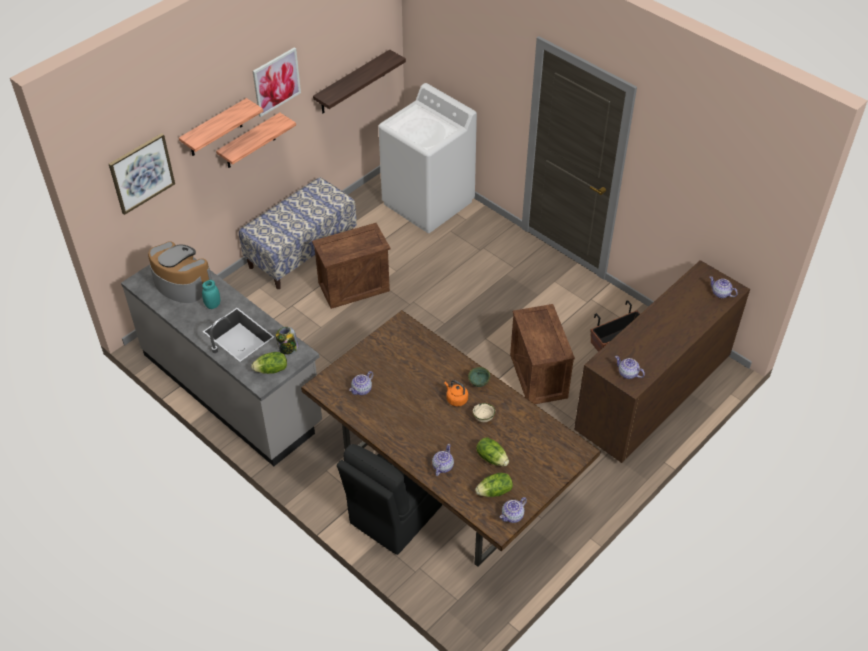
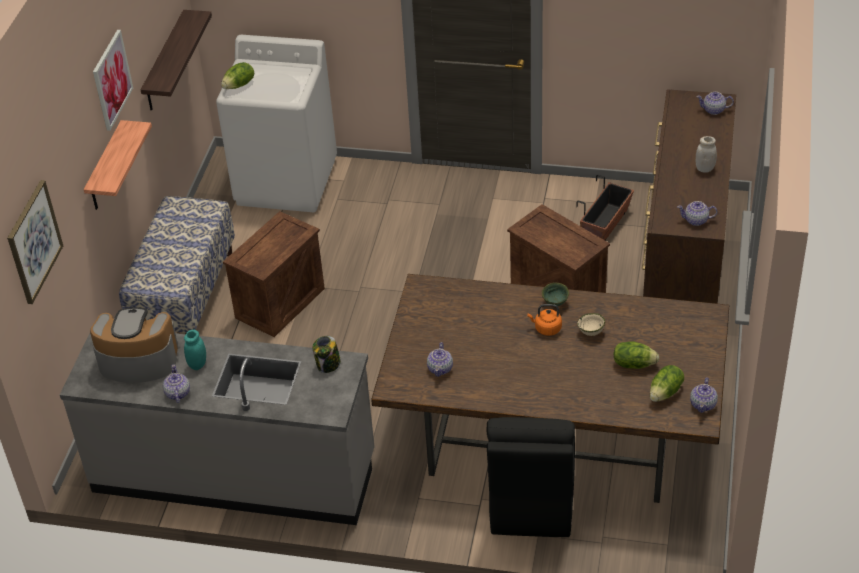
camera: 30 degrees left, 5 degrees down
(215, 129) = (78, 160): shelf -> none
(271, 370) = (330, 394): lettuce -> lettuce (239, 85)
(442, 466) = (593, 397): teapot -> teapot (177, 393)
(671, 336) = (704, 168): none -> white jar

